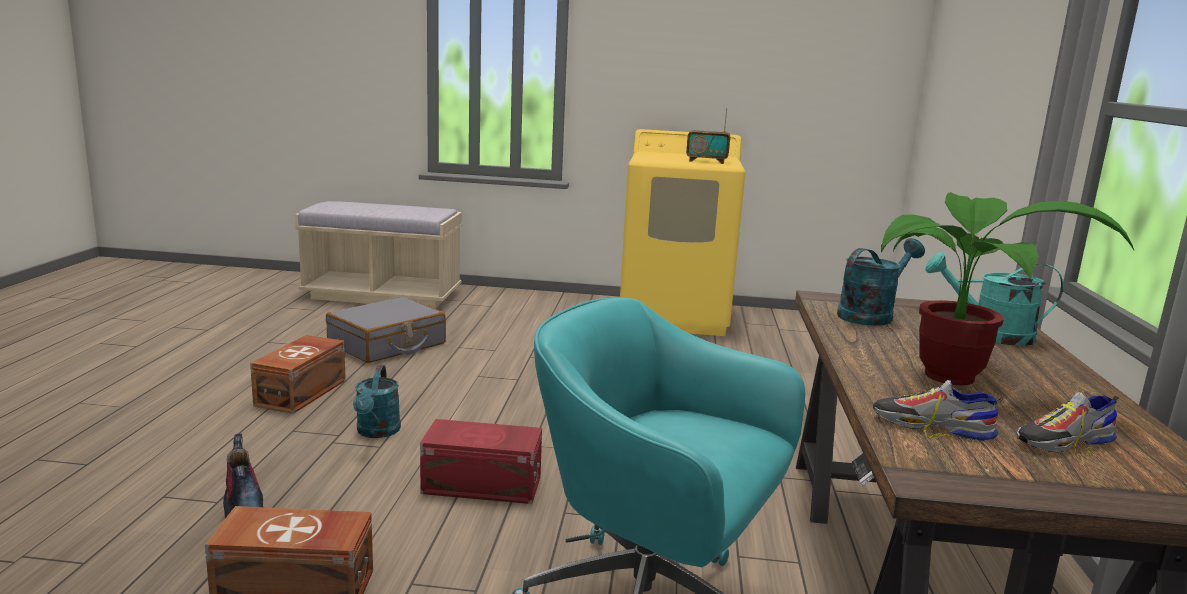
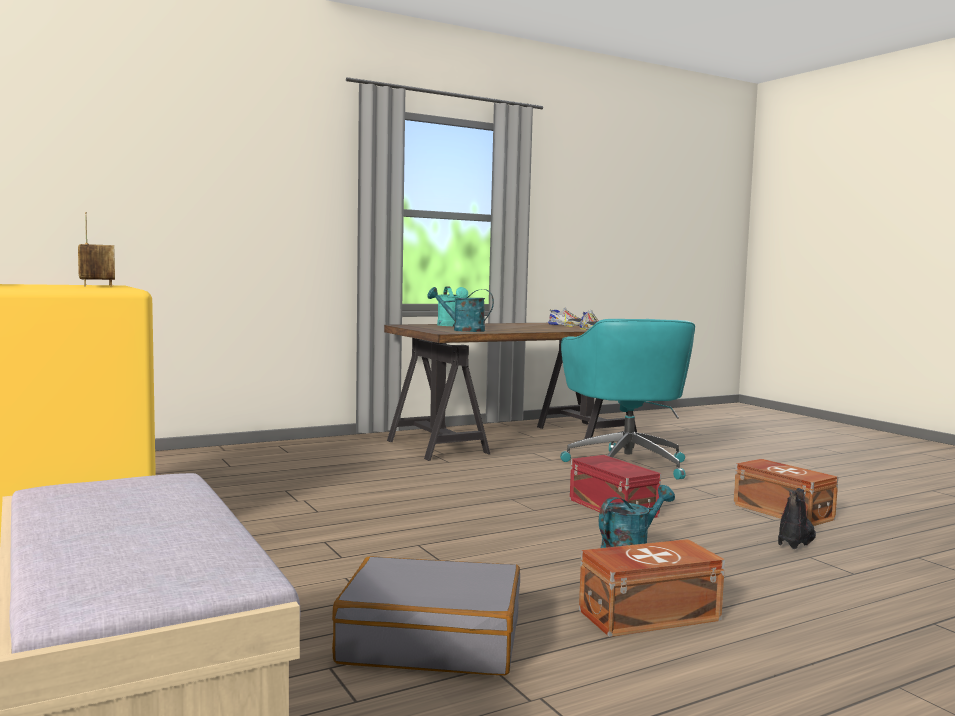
camera: 125 degrees left, 10 degrees down
(960, 378) = (529, 327): potted plant -> none

